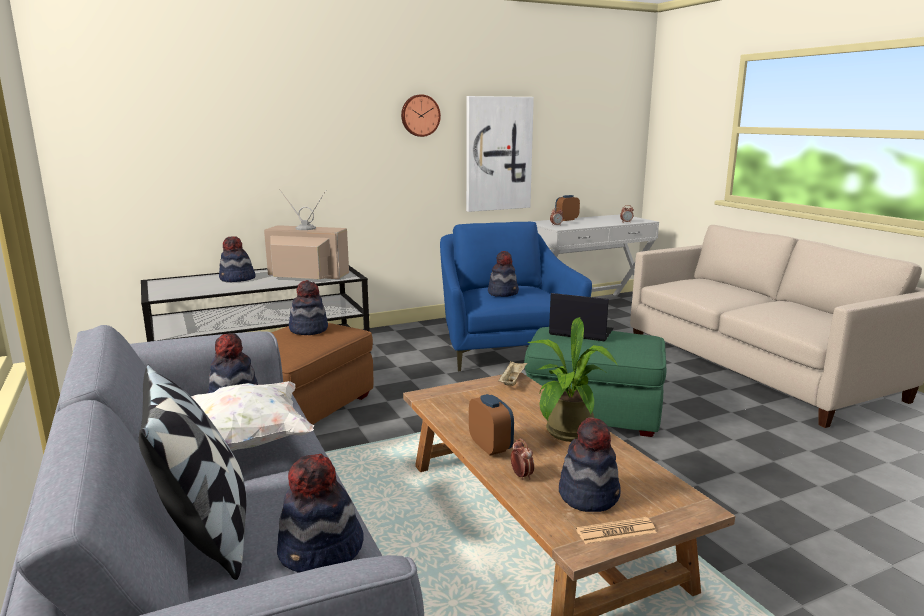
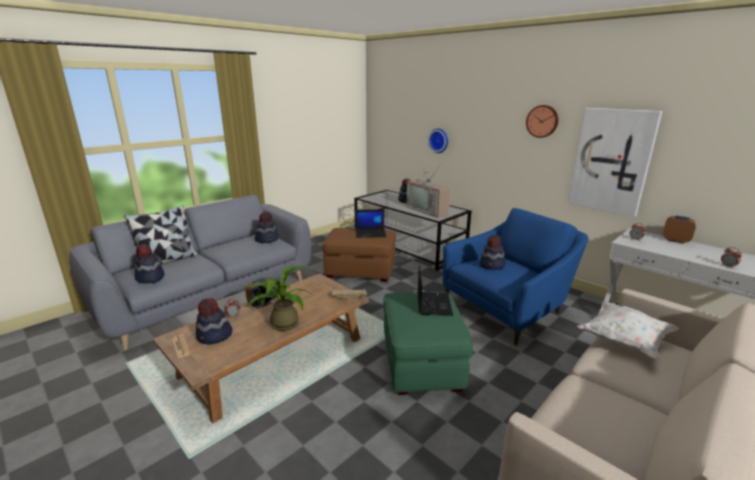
camera: 70 degrees right, 5 degrees up
(246, 441) = (232, 250): white pillow -> white pillow (623, 341)
(256, 161) = (439, 140): none -> wall clock
(305, 275) = (429, 210): television -> television turned 150 degrees clockwise
(308, 329) = (371, 233): hat -> laptop

